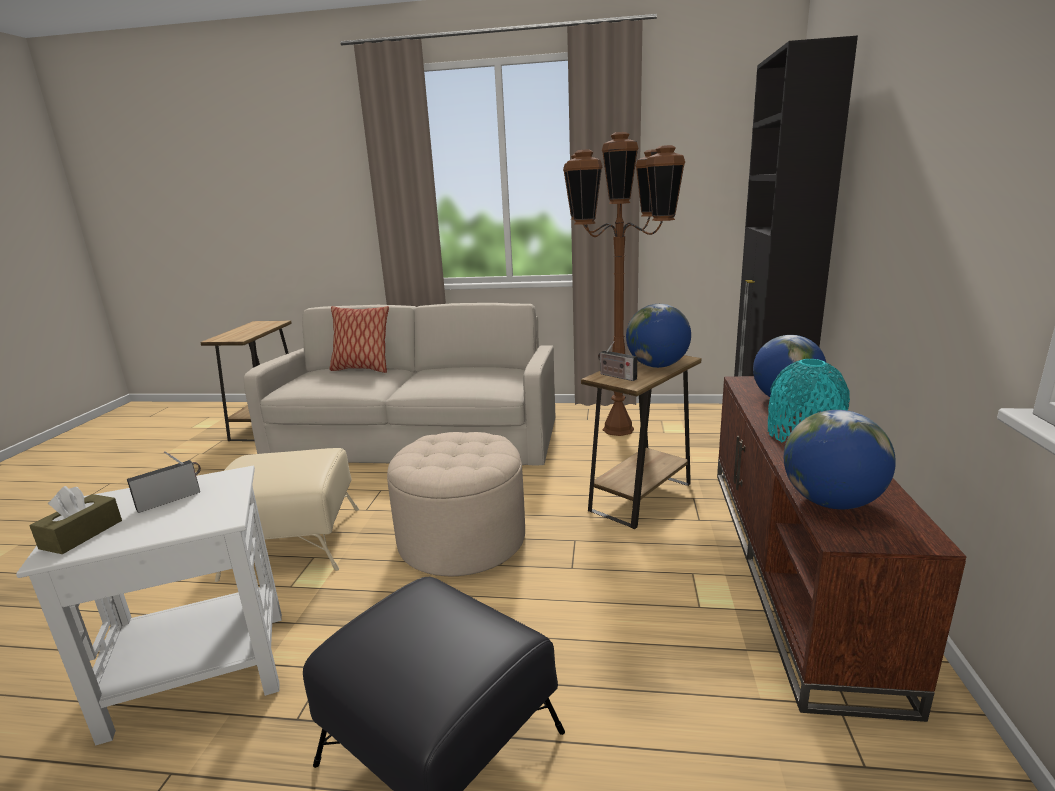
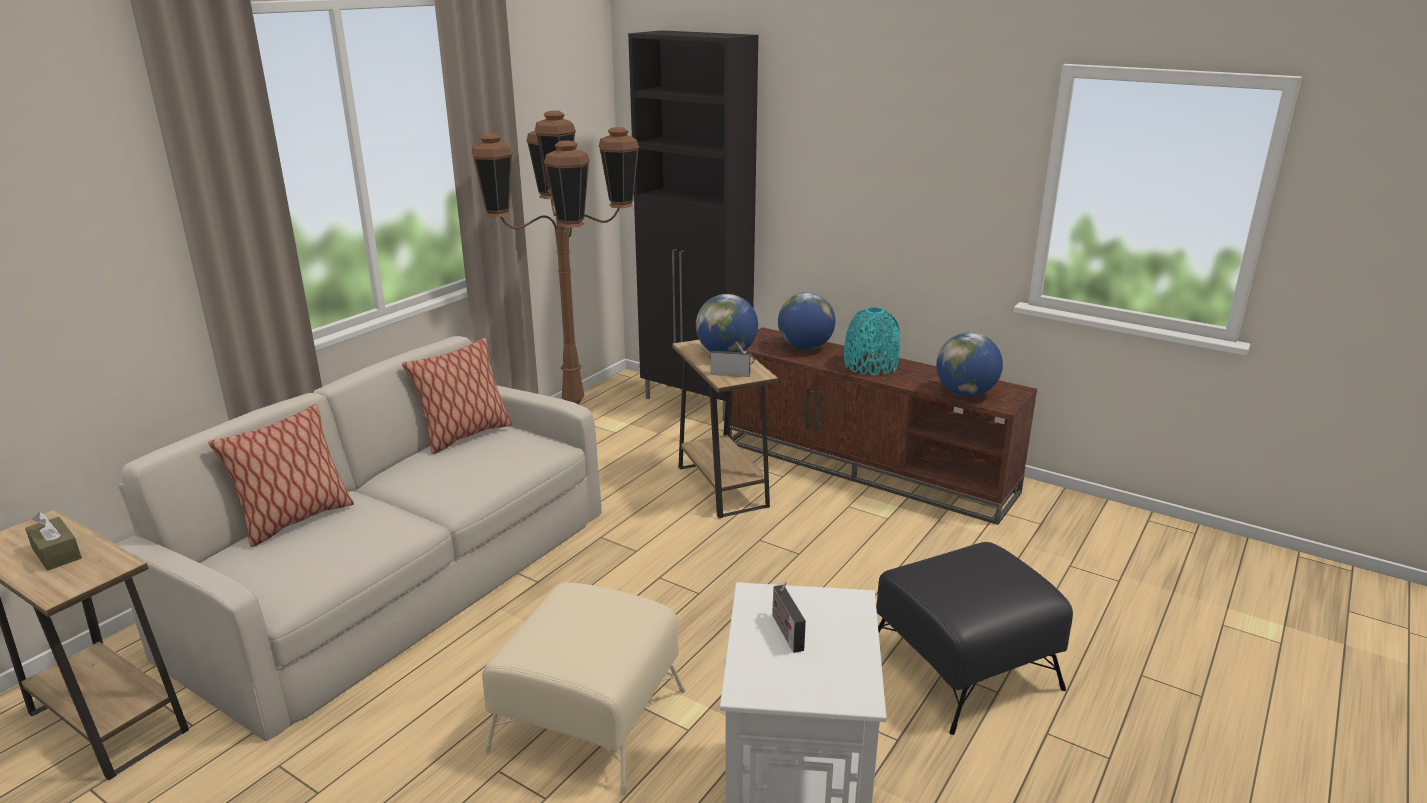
camera: 65 degrees left, 5 degrees up
(81, 534) = (830, 683): brown tissue box -> brown tissue box (56, 553)
(462, 539) = (700, 598): beige ottoman -> none
(493, 368) = (465, 435): none -> pillow
(616, 376) = (732, 374): radio -> radio turned 150 degrees counterclockwise

